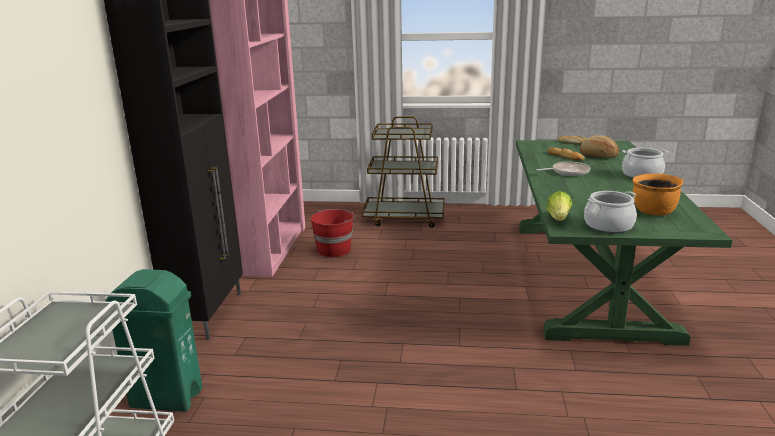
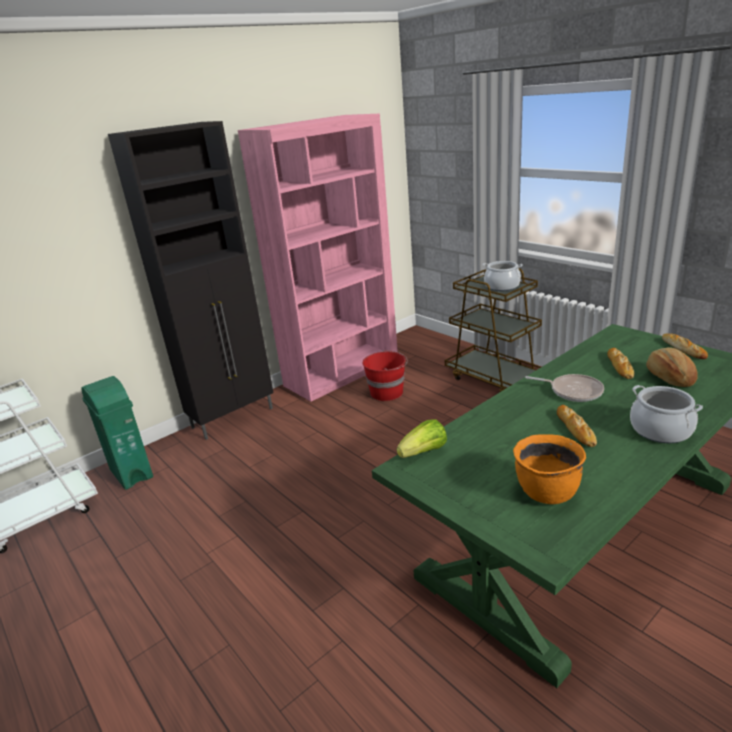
camera: 45 degrees right, 5 degrees up
(606, 186) = (575, 429): none -> bread
(608, 226) = (451, 486): cooking pot -> cooking pot (502, 286)

